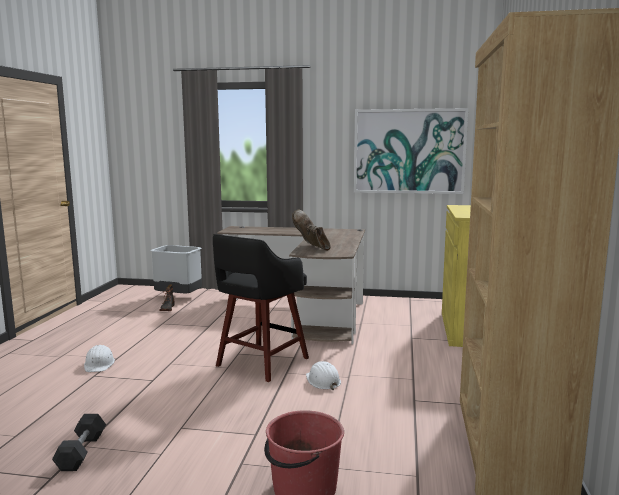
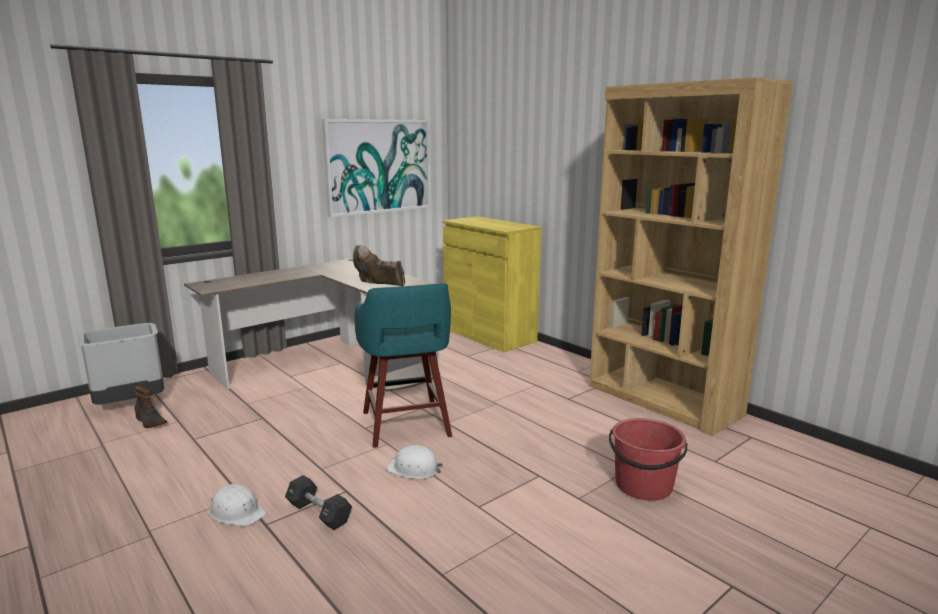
camera: 50 degrees left, 5 degrees up
(81, 452) = (453, 579): black dumbbell -> black dumbbell (319, 513)
(260, 363) = (406, 425): black stool -> turquoise stool
(323, 381) = (487, 415): white hard hat -> white hard hat (414, 469)

